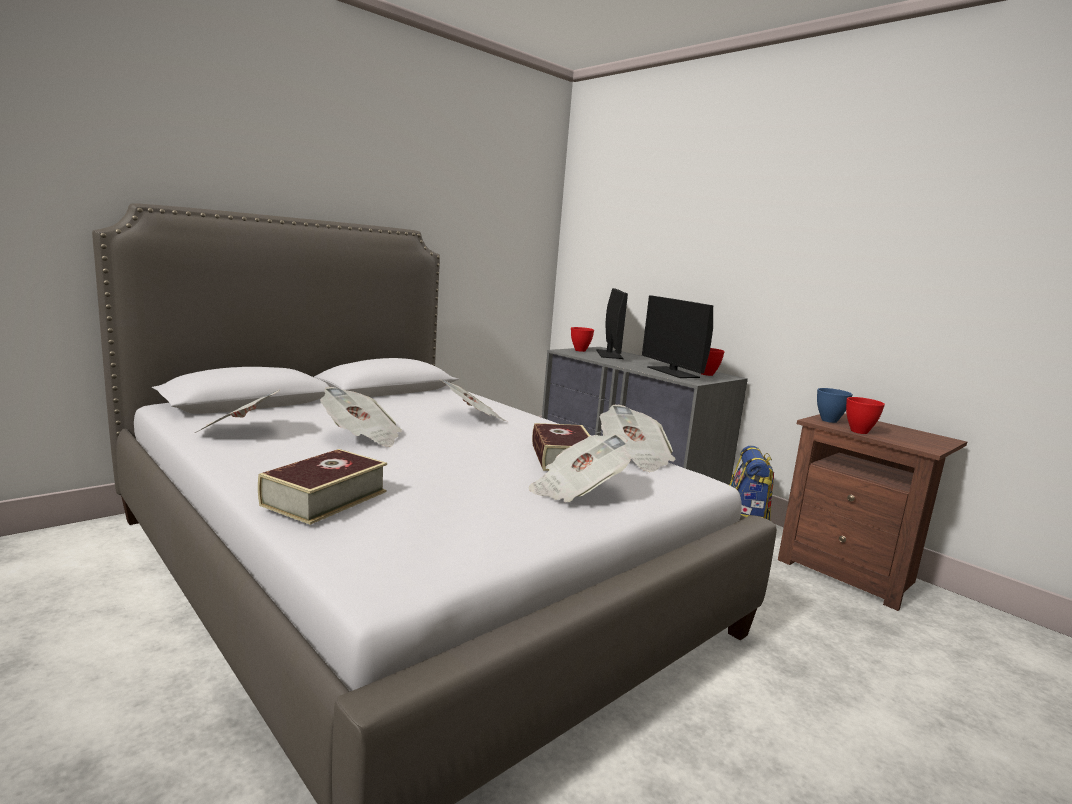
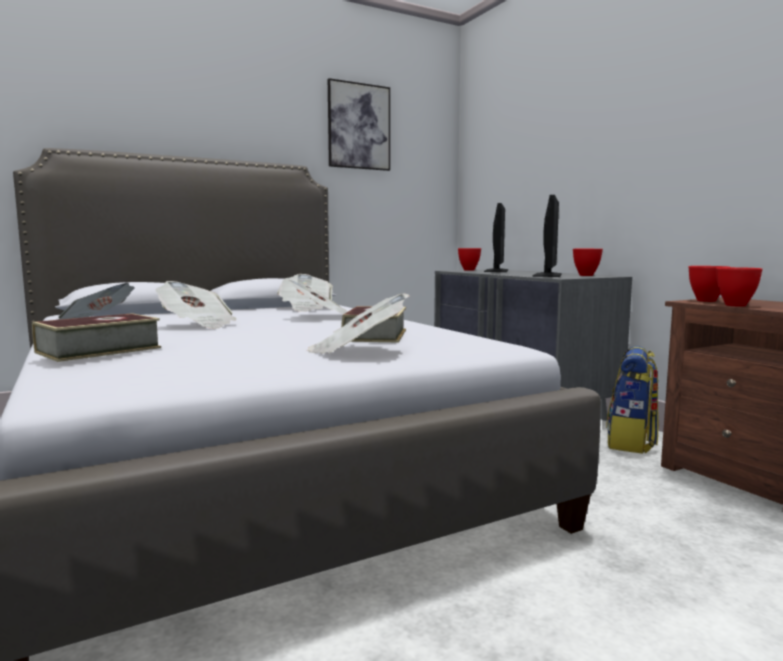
camera: 15 degrees right, 5 degrees down
(470, 186) = (359, 126): none -> picture
(634, 458) = (455, 335): newspaper -> newspaper (306, 308)
(672, 372) = (547, 275): monitor -> monitor turned 150 degrees counterclockwise
(829, 420) = (707, 301): blue bowl -> red bowl

